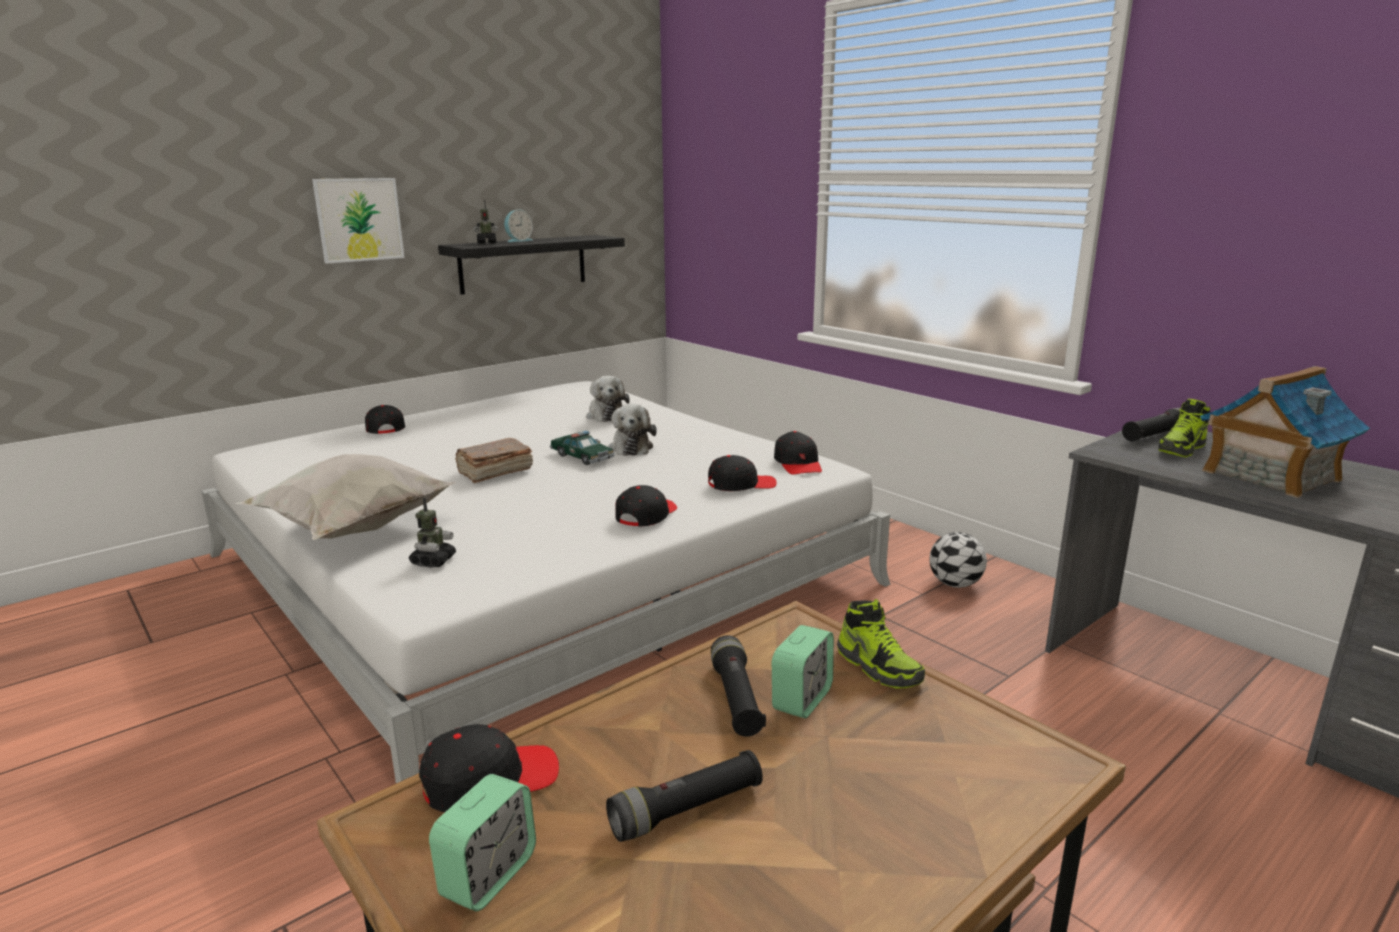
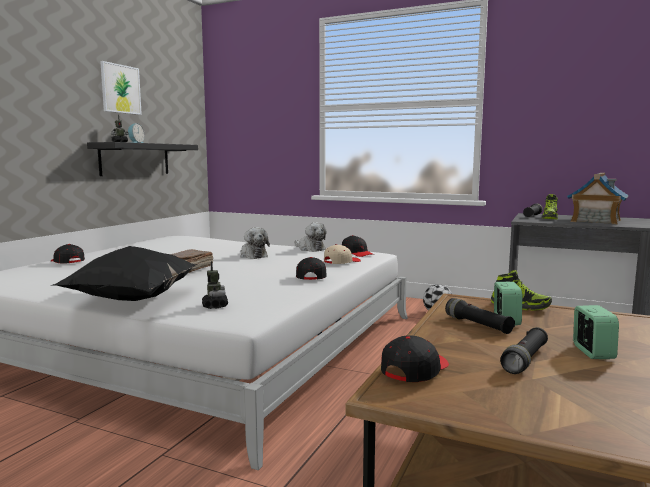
camera: 25 degrees left, 10 degrees down
(353, 530) = (131, 301): white pillow -> black pillow
(359, 219) = (39, 120): picture -> picture (120, 89)
(488, 875) = (478, 399): alarm clock -> alarm clock (592, 352)
(582, 457) = (232, 260): toy car -> none
(606, 415) = (215, 245): plush toy -> plush toy (310, 249)
(741, 484) = (341, 262): black cap -> beige cap

